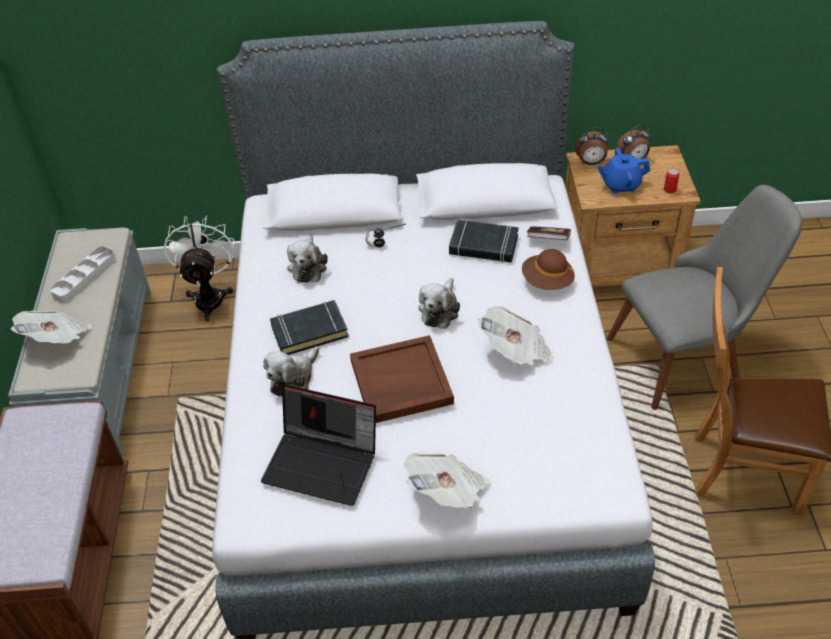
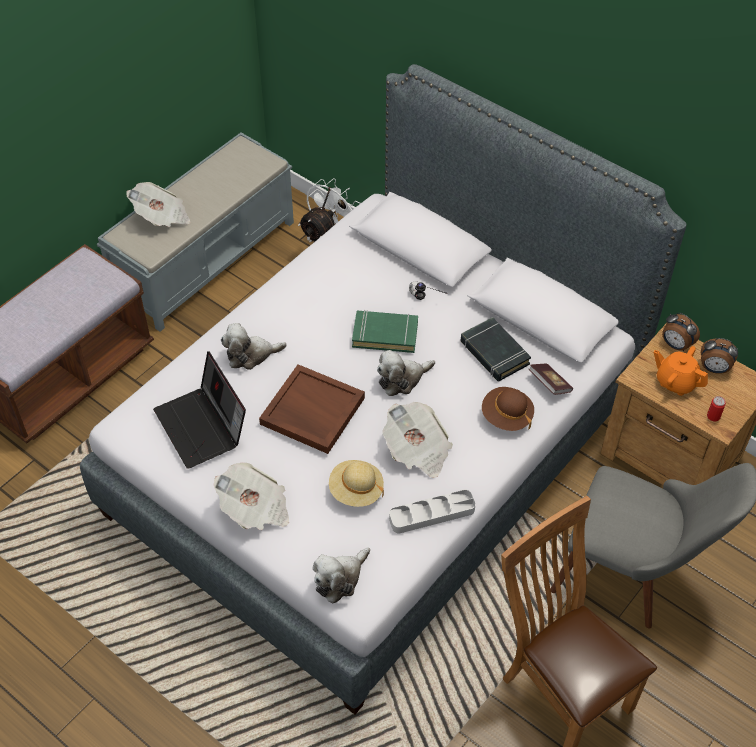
camera: 40 degrees right, 5 degrees up
(84, 277) = (221, 182): grey tray -> grey tray (432, 514)
(308, 266) = (352, 278): plush toy -> plush toy (340, 579)
(309, 331) = (297, 328): black book -> none
(387, 288) = (385, 334): none -> green book
(508, 414) = (356, 491): none -> beige hat
(620, 185) = (676, 382): blue teapot -> orange teapot

